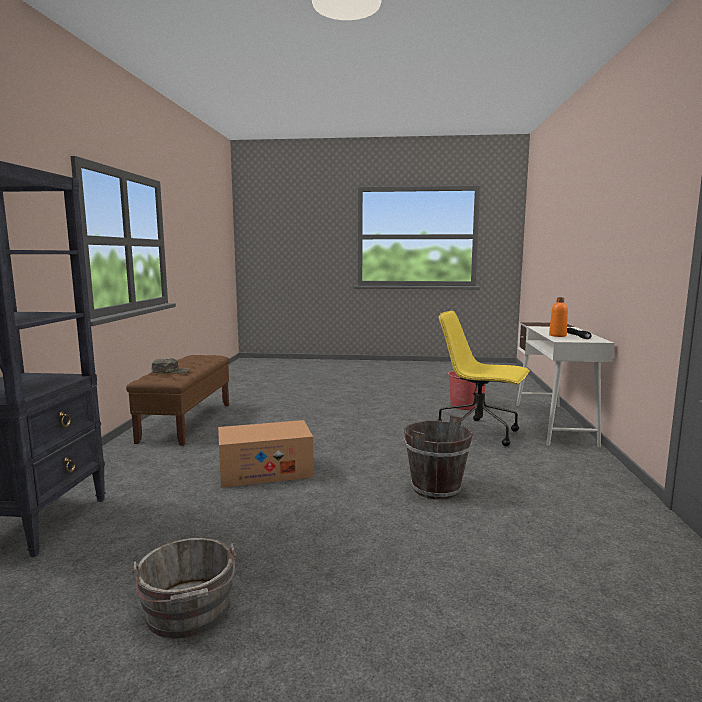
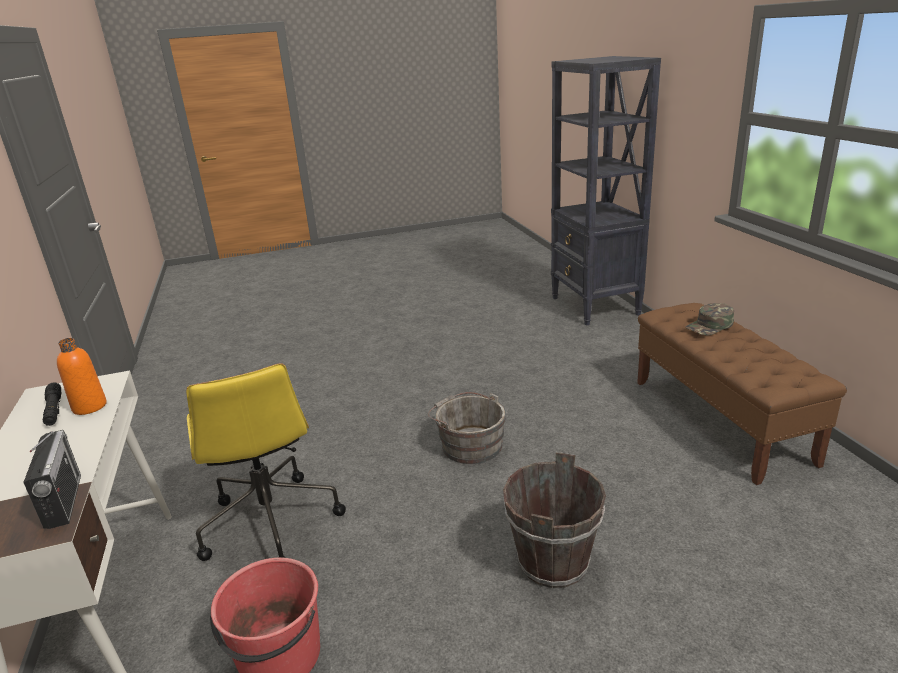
camera: 160 degrees right, 15 degrees up
(189, 613) = (439, 302): grey bucket -> grey bucket (469, 444)
(265, 471) = (503, 376): cardboard box -> none
(436, 489) = (330, 398): brown bucket -> brown bucket (552, 561)
(479, 433) = (270, 522): yellow office chair -> yellow office chair turned 60 degrees clockwise
(532, 325) = (64, 501): none -> radio

